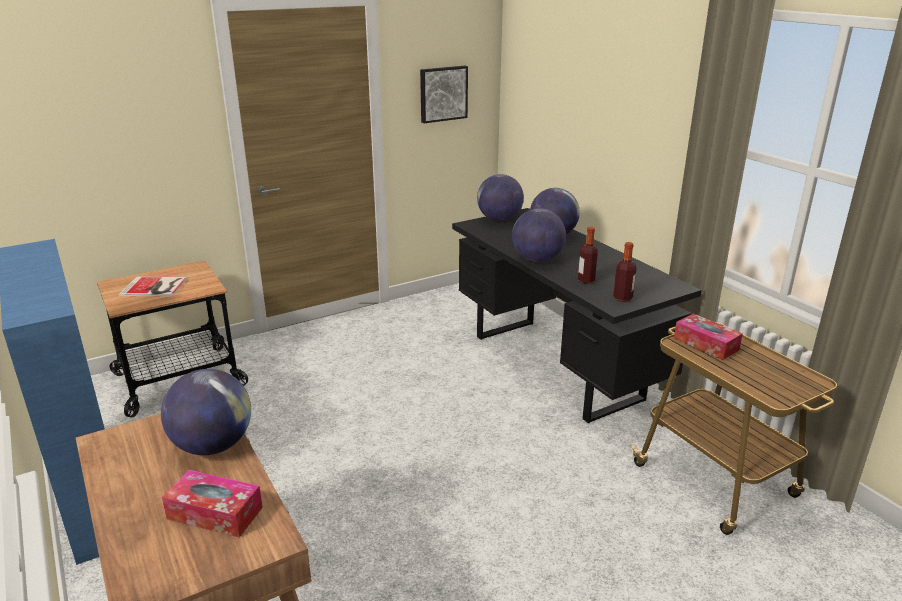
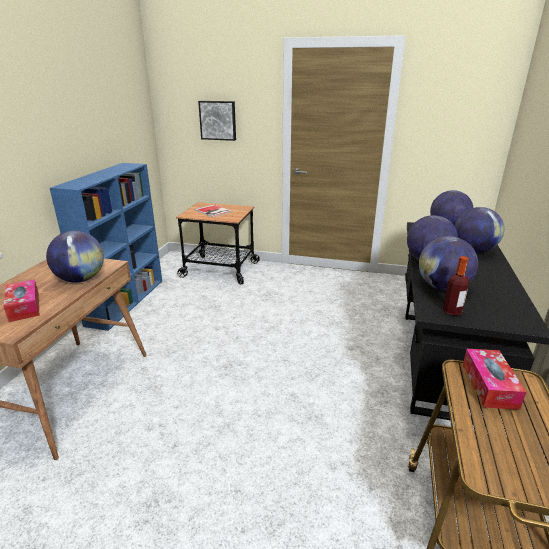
camera: 45 degrees right, 0 degrees up
(443, 93) = (452, 123): picture -> picture (218, 120)
(586, 280) = (442, 287): bottle -> globe

